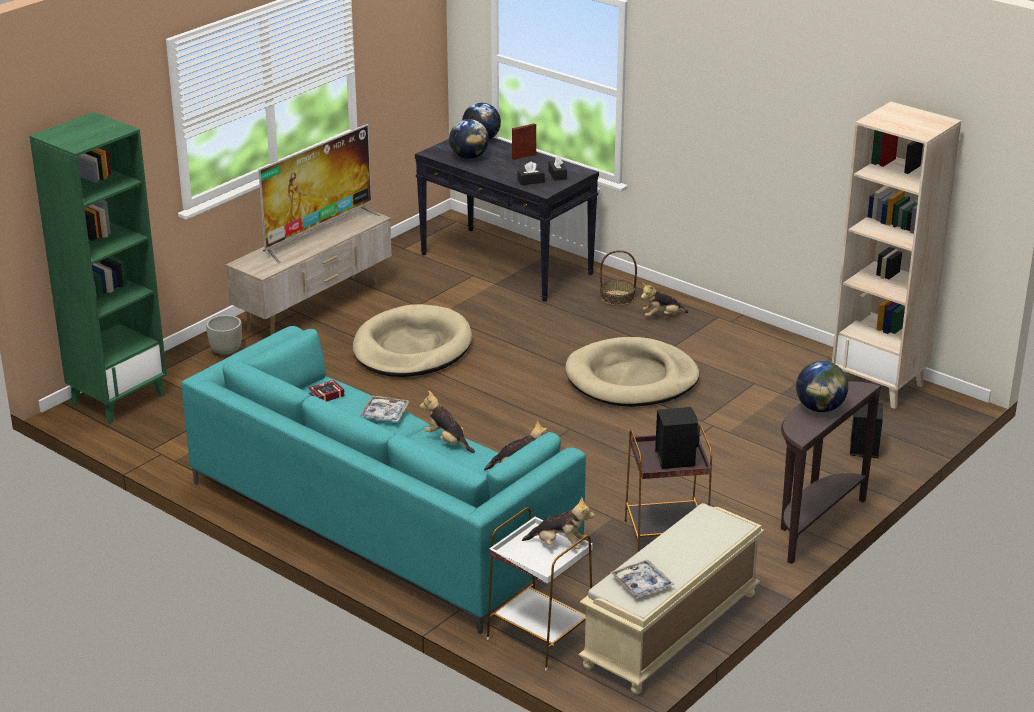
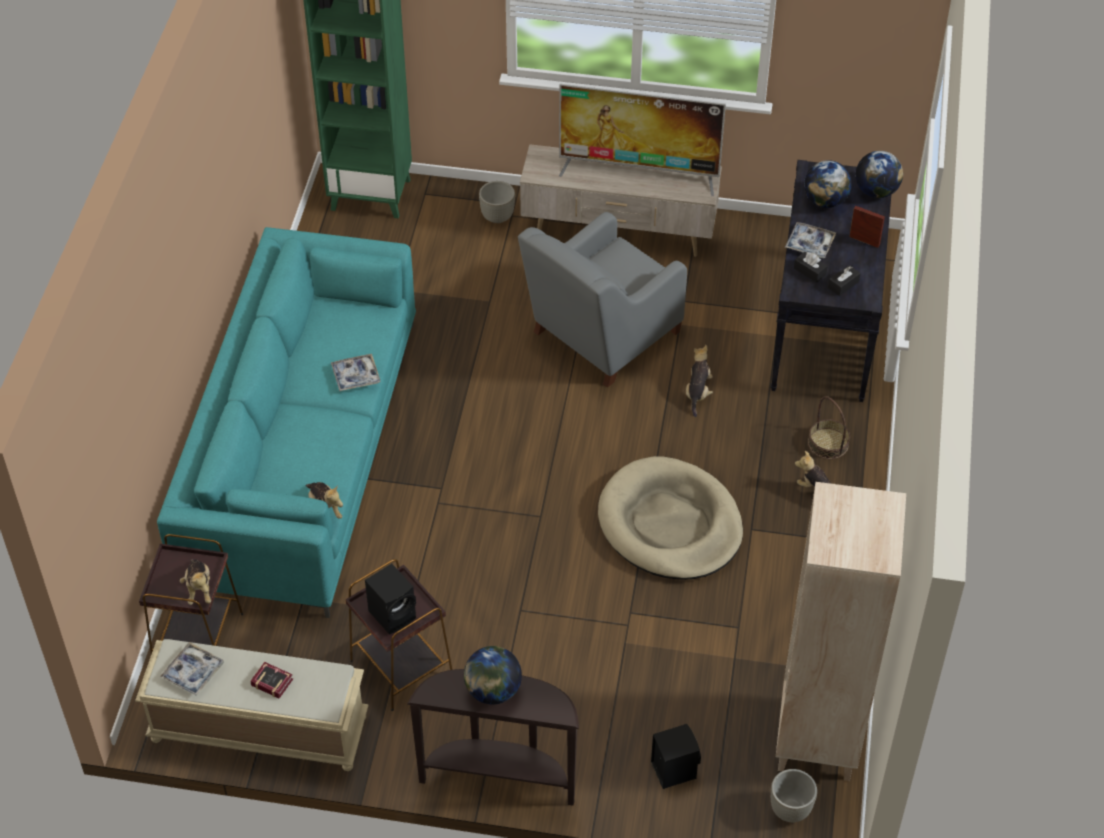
camera: 60 degrees right, 20 degrees up
(325, 395) = (360, 322): book -> book (271, 681)
(412, 348) = (601, 336): beige dog bed -> grey armchair
(447, 441) = (339, 439): plush toy -> plush toy (698, 392)
(504, 173) = (809, 244): none -> tray
(540, 635) = (199, 638): white side table -> brown side table
(932, 415) = (790, 810): none -> grey planter

